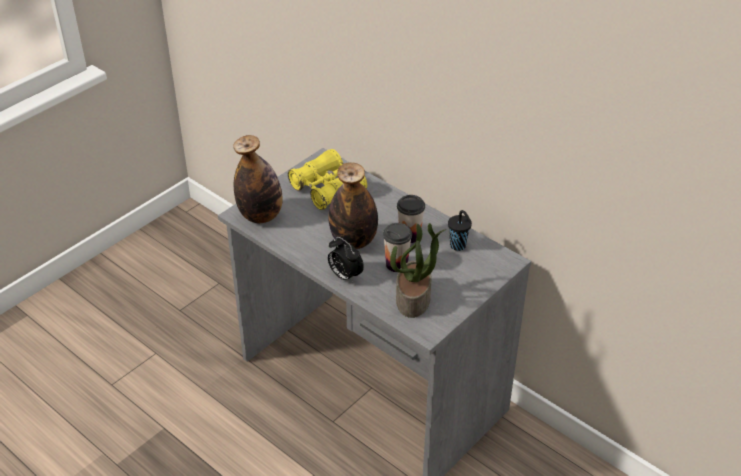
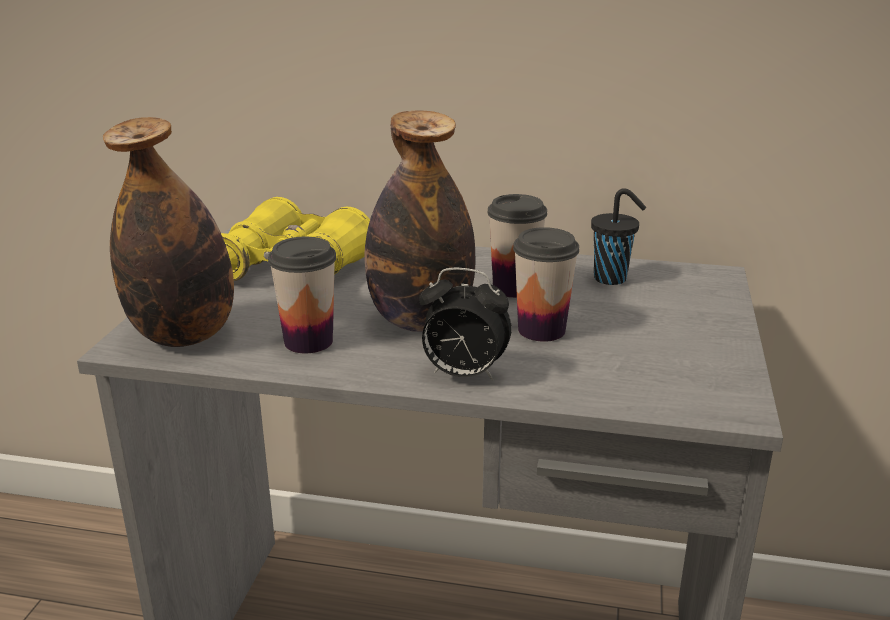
camera: 30 degrees left, 15 degrees down
(303, 236) = (308, 341): none -> cup
(414, 299) = (639, 368): potted plant -> none

